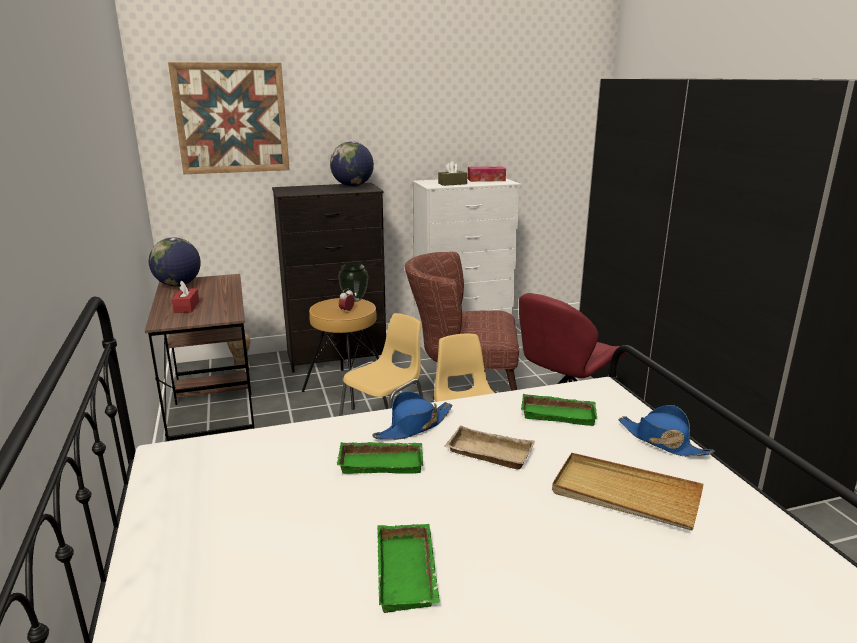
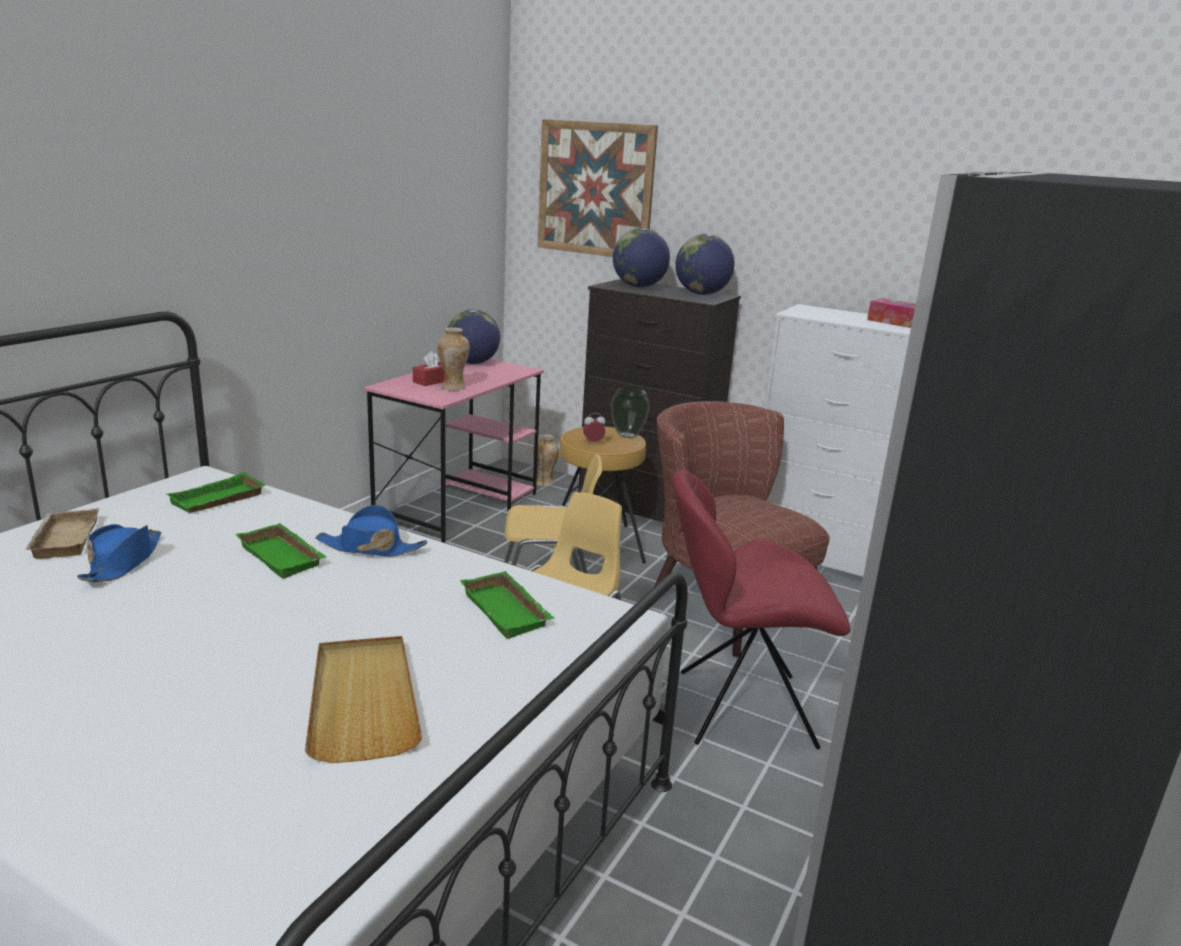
camera: 45 degrees right, 0 degrees up
(213, 410) = (459, 507): brown desk -> pink desk
(215, 305) = (453, 387): none -> vase
(305, 189) = (639, 286): none -> globe
(409, 573) = (109, 627): green tray -> green tray (218, 500)
(452, 184) = (830, 317): brown tissue box -> none
(487, 454) = (360, 599): beige tray -> beige tray (63, 539)
(662, 441) = (530, 694): blue hat -> blue hat (123, 562)

